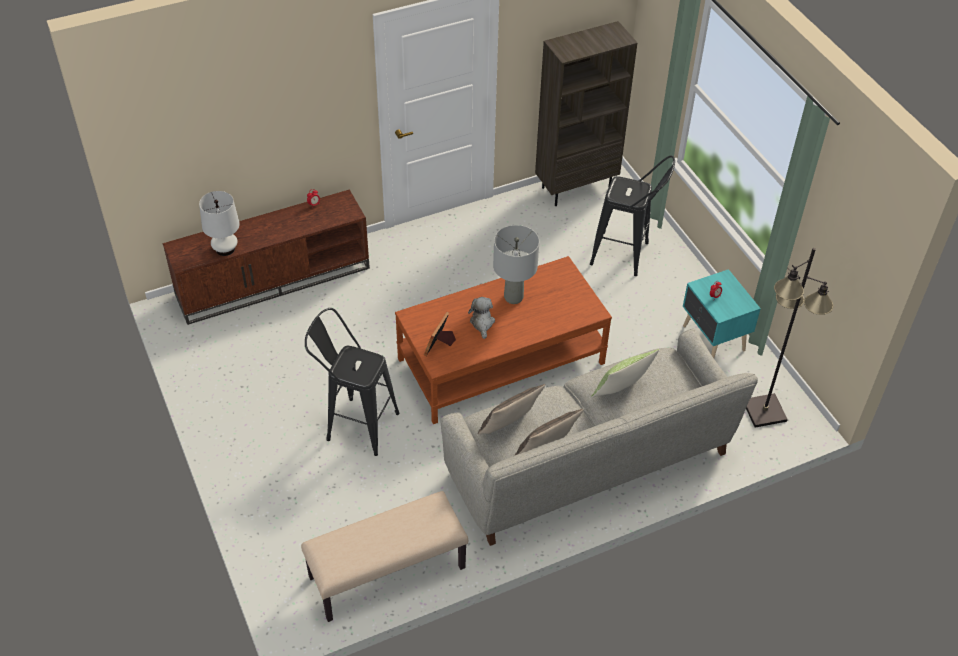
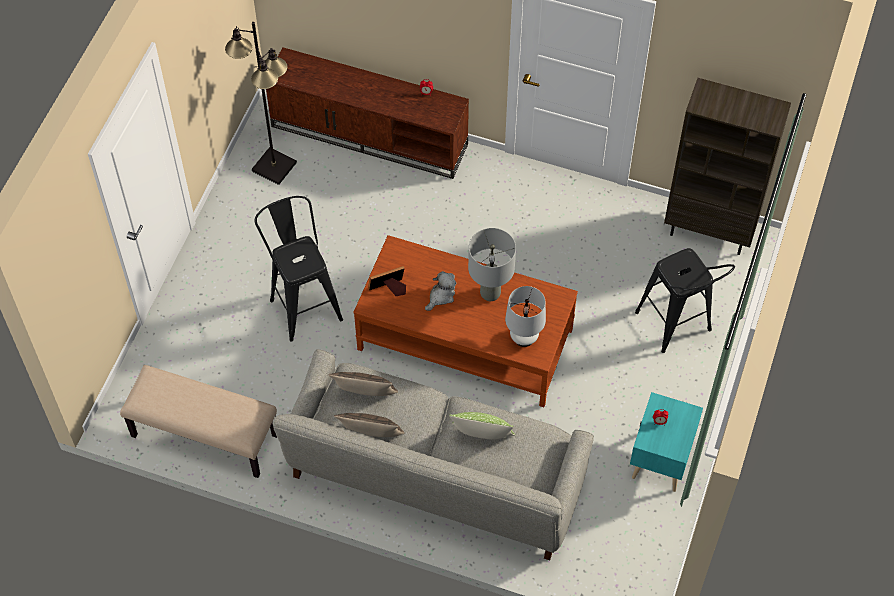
camera: 45 degrees right, 10 degrees up
(225, 249) = (320, 86): white table lamp -> white table lamp (524, 338)
(763, 411) = (625, 553): black floor lamp -> black floor lamp (274, 166)

